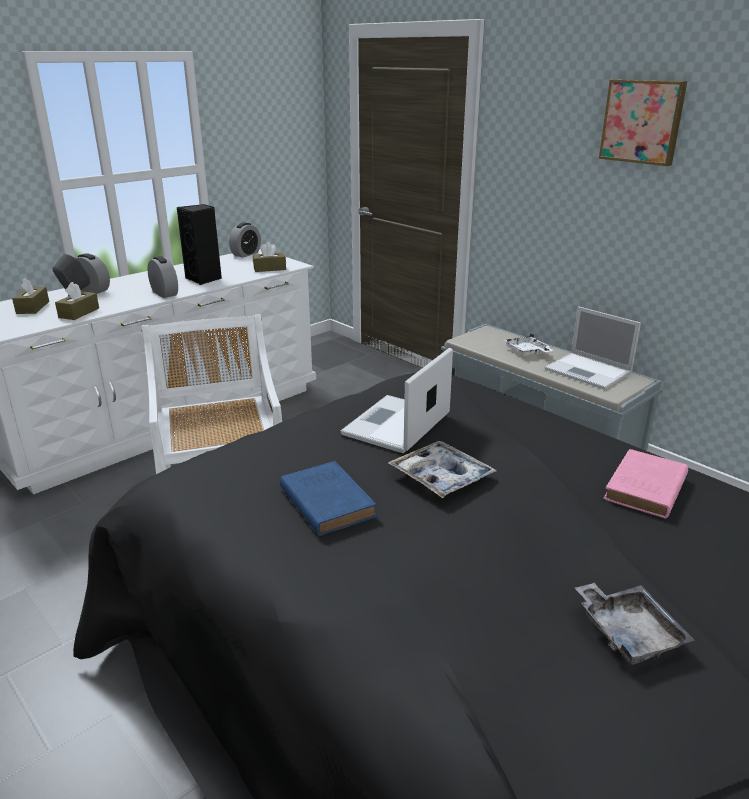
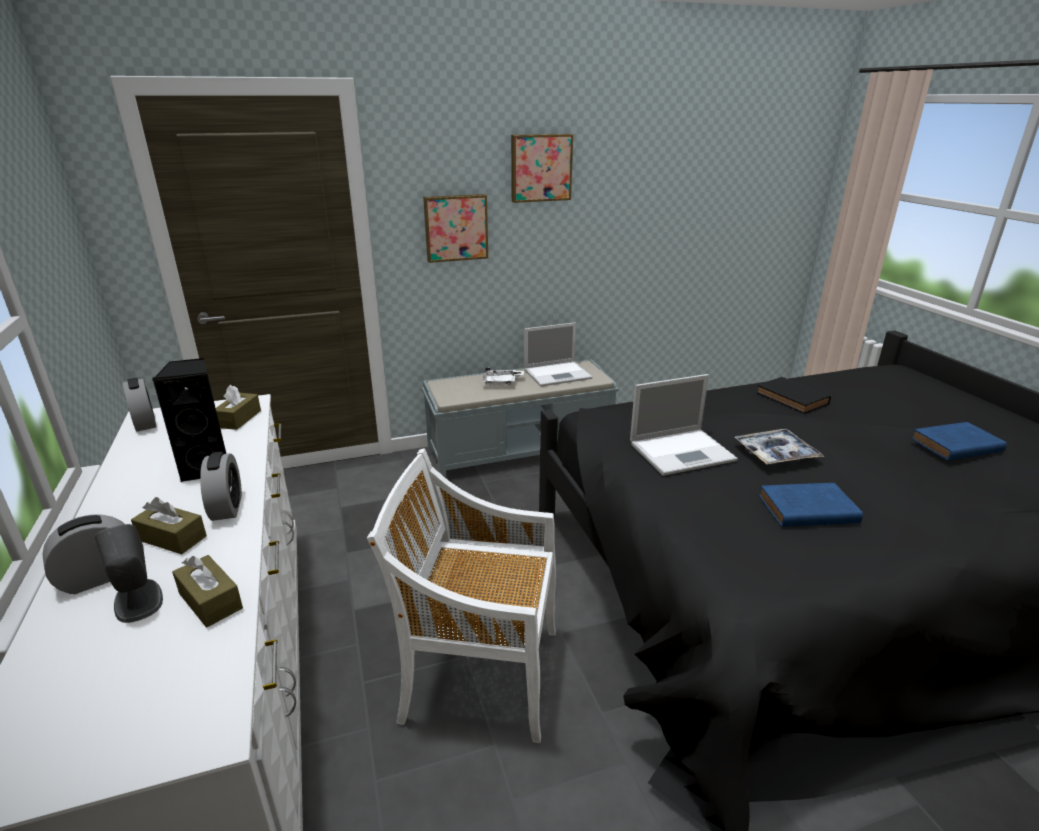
camera: 65 degrees left, 0 degrees up
(33, 307) = (98, 661): brown tissue box -> brown tissue box (172, 538)
(164, 293) = (227, 507): alarm clock -> alarm clock turned 90 degrees clockwise
(396, 425) = (683, 451): laptop -> laptop turned 75 degrees counterclockwise
(543, 176) = (455, 227): none -> picture
(628, 632) = (954, 446): grey tray -> blue book
(645, 489) = (793, 399): pink book -> black book

